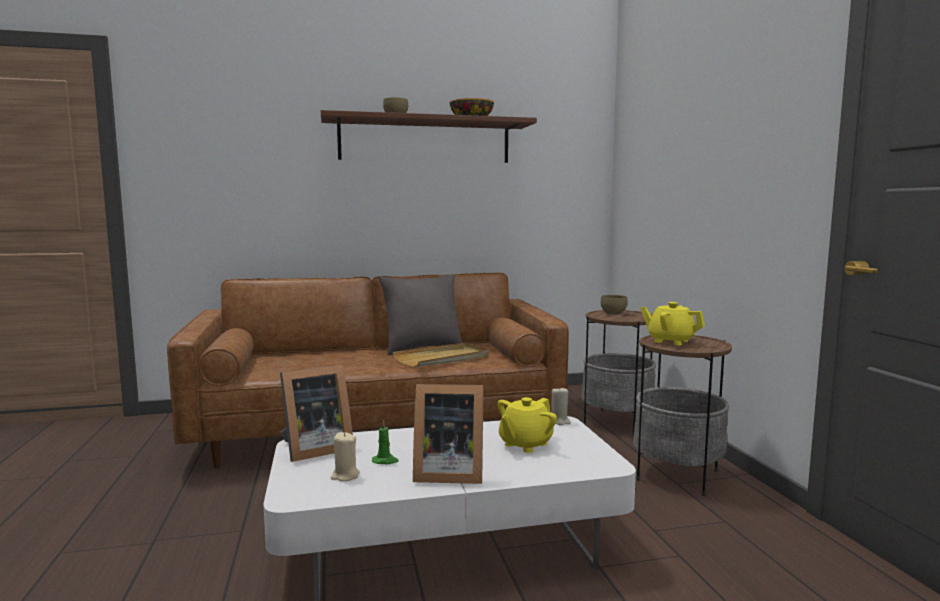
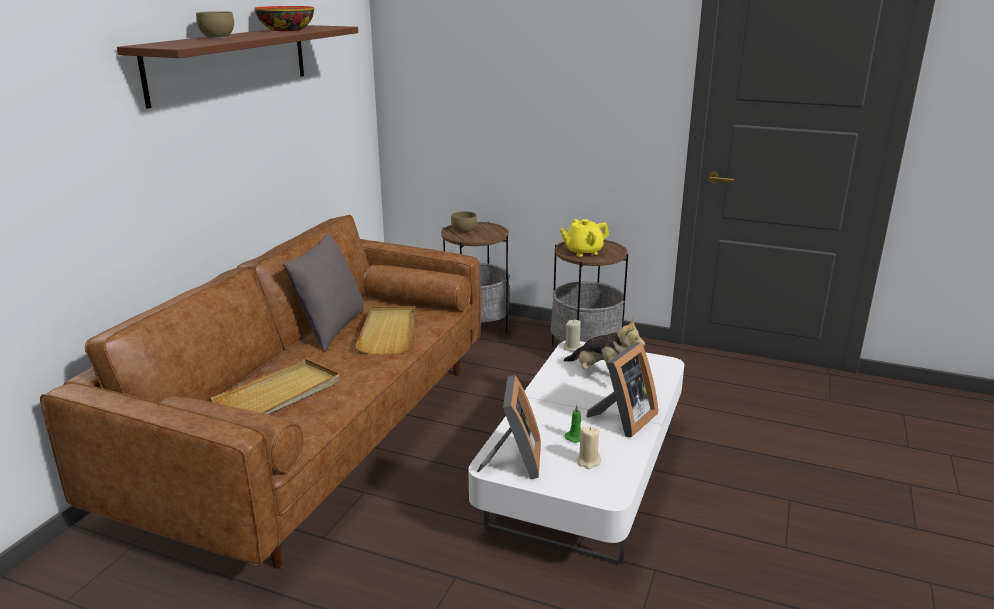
camera: 55 degrees left, 15 degrees up
(310, 360) = (279, 394): none -> beige tray
(525, 444) = (601, 375): yellow teapot -> plush toy

